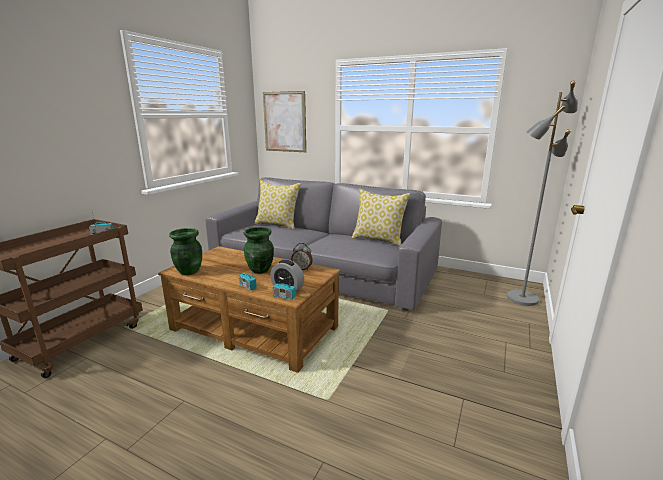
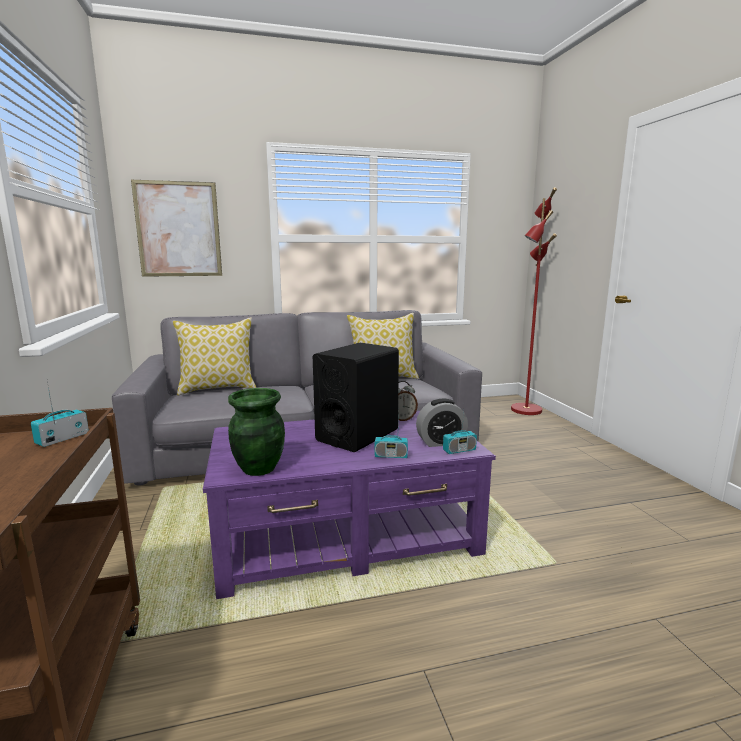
camera: 40 degrees left, 5 degrees down
(254, 329) = (347, 536): brown coffee table -> purple coffee table
(260, 270) = (357, 435): green vase -> black speaker
(521, 298) = (525, 410): grey floor lamp -> red floor lamp

